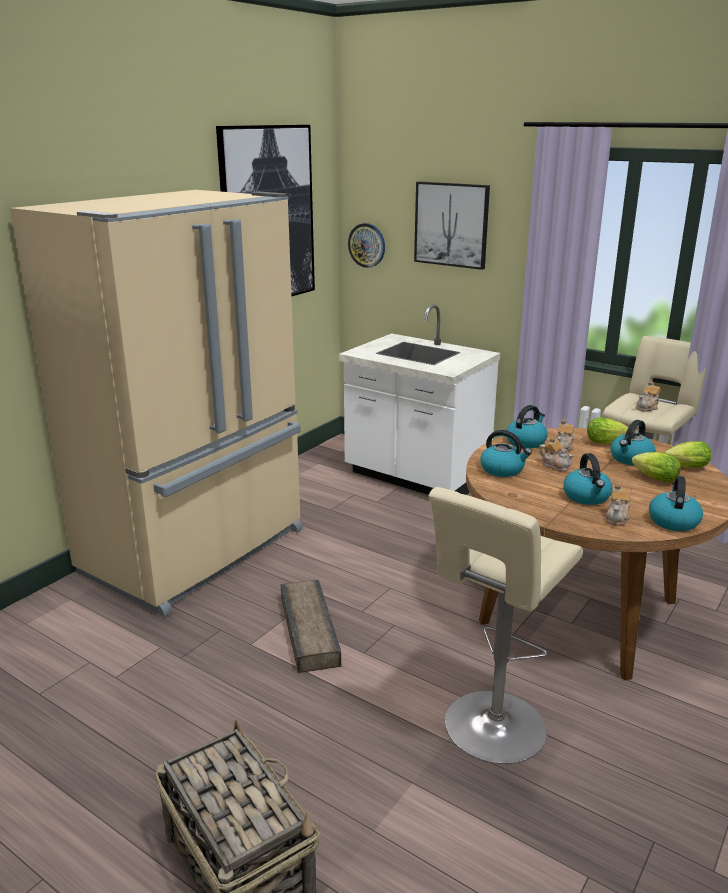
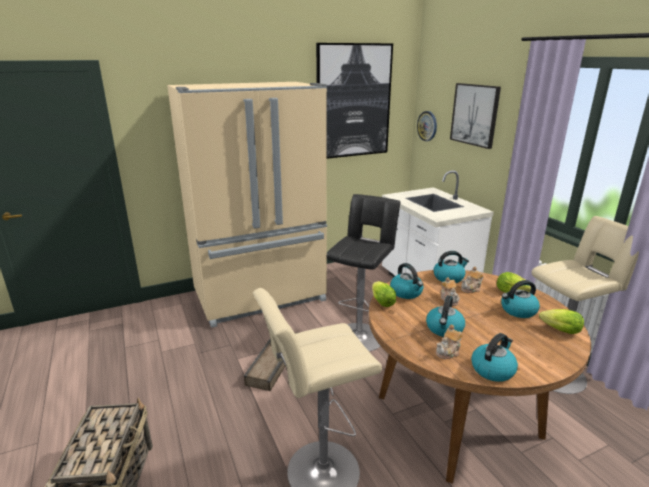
camera: 30 degrees right, 0 degrees up
(390, 559) = (360, 335): none -> black stool
(647, 407) = (573, 274): teapot -> none
(652, 478) = (518, 330): lettuce -> lettuce (381, 301)

